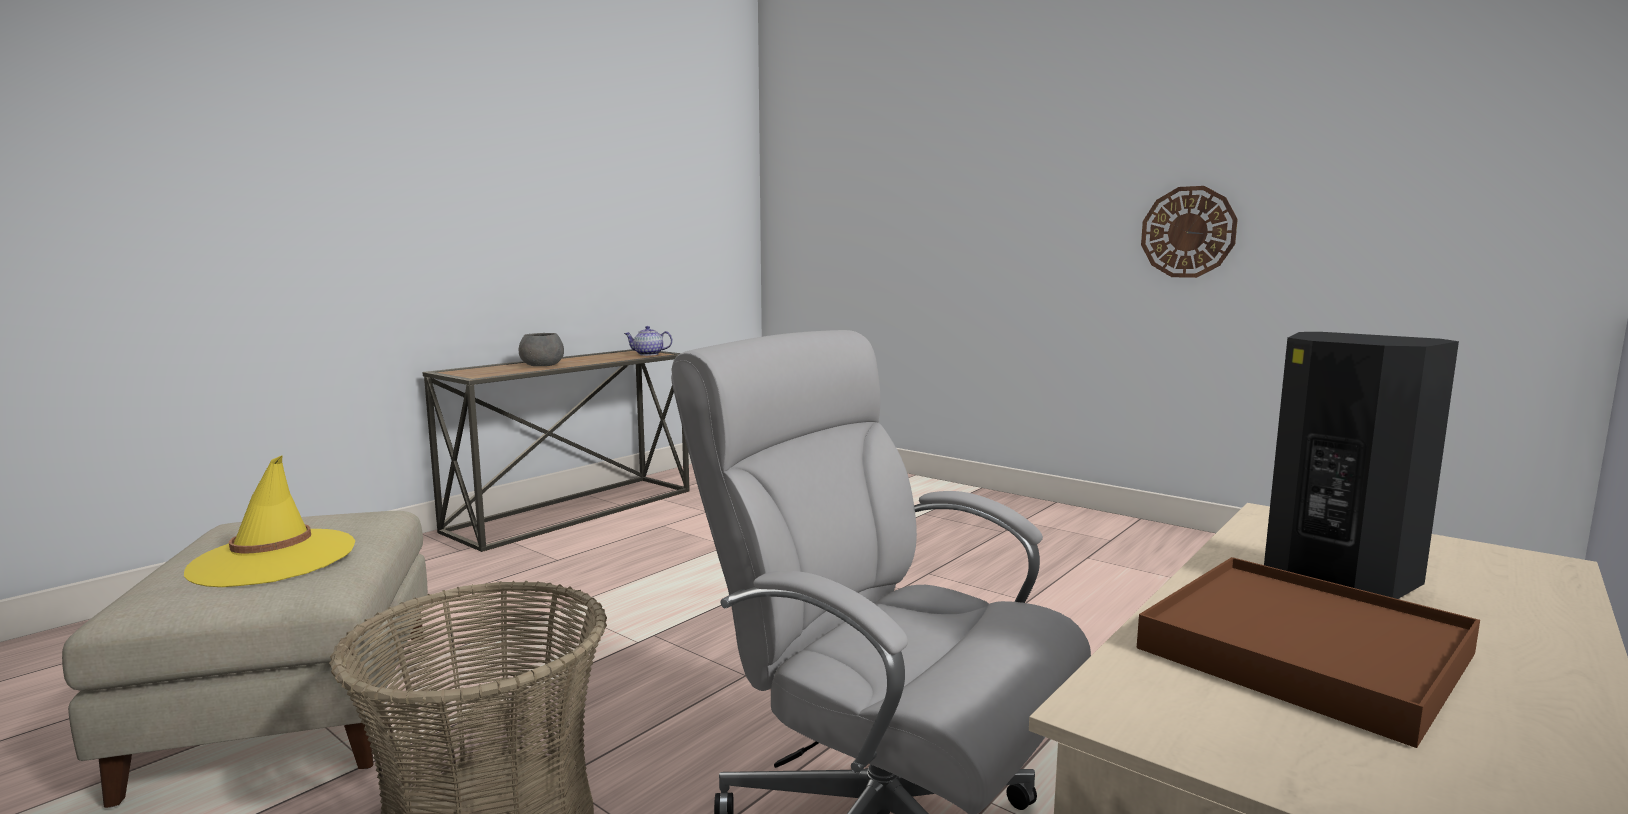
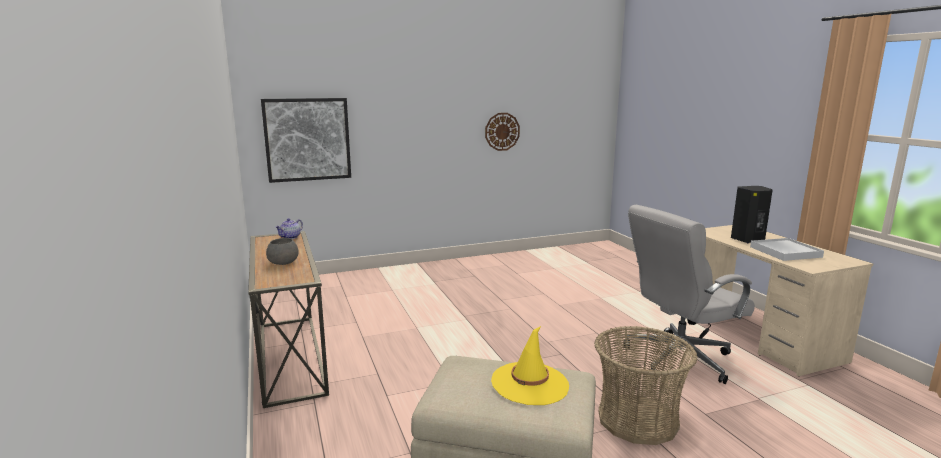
camera: 60 degrees left, 5 degrees up
(834, 239) = (307, 139): none -> picture
(1303, 651) = (785, 252): brown tray -> white tray

